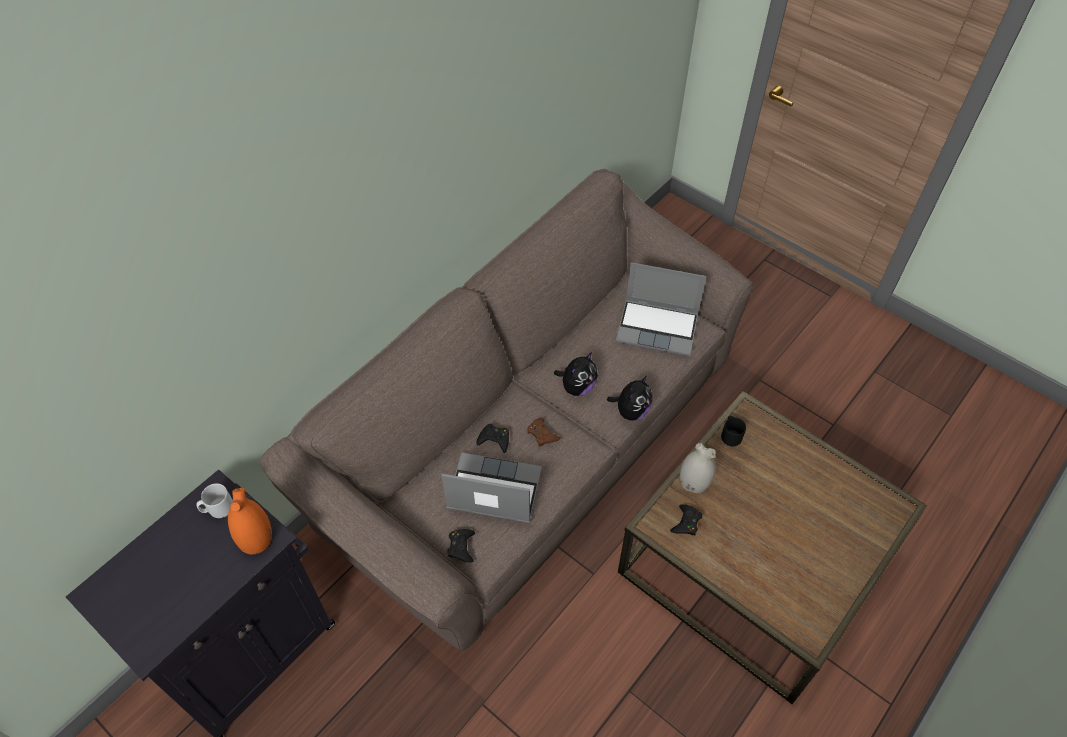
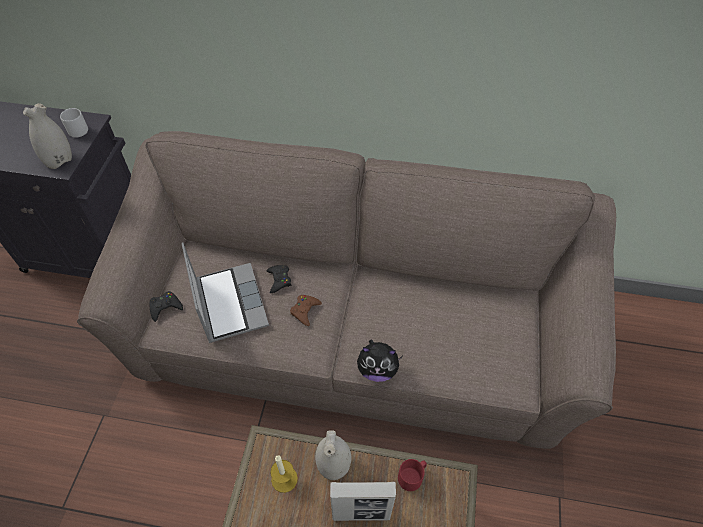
camera: 60 degrees right, 0 degrees up
(256, 538) = (59, 160): orange vase -> white vase
(577, 387) = (373, 313): plush toy -> none
(658, 328) = (489, 347): laptop -> none
(686, 522) = (284, 479): black game controller -> candle
(730, 435) = (412, 477): black mug -> red mug
(741, 482) = (361, 513): none -> picture frame

